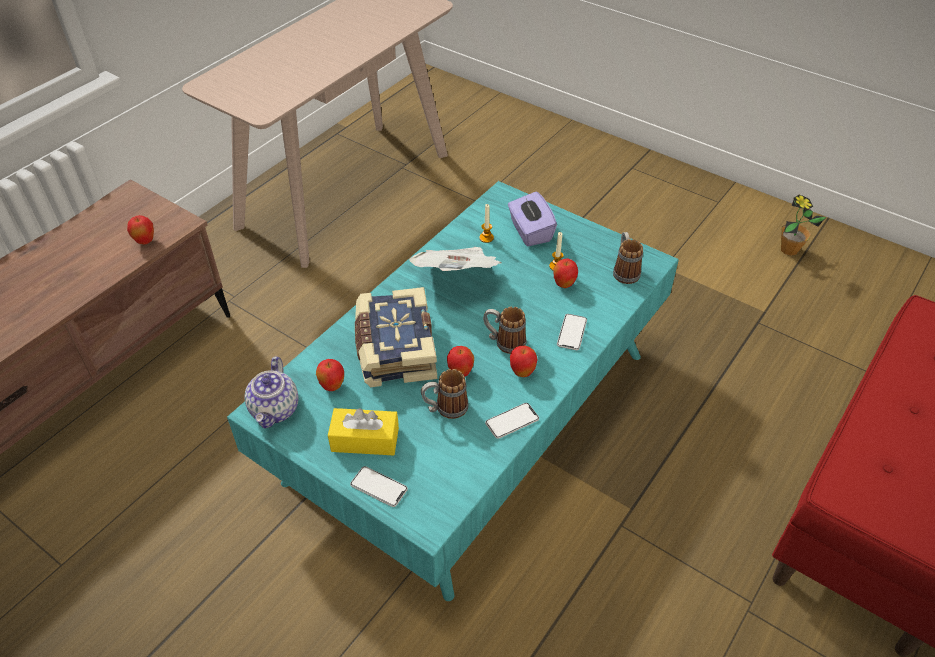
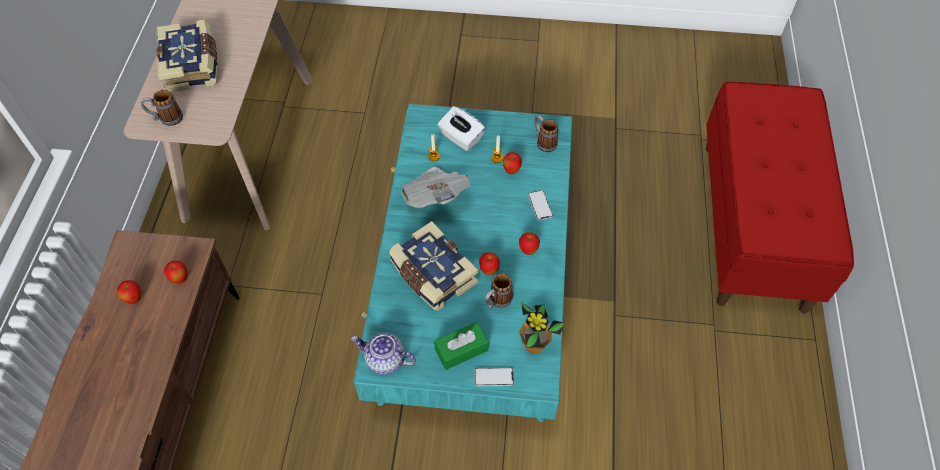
camera: 30 degrees left, 10 degrees up
(275, 410) = (385, 360): teapot -> teapot turned 135 degrees clockwise
(289, 56) = (192, 65): none -> book
(332, 386) = (410, 323): apple -> apple (134, 299)
(365, 440) = (461, 350): yellow tissue box -> green tissue box
(504, 342) = (501, 233): mug -> mug (166, 119)
(512, 421) = (545, 288): phone -> none
(530, 232) = (461, 138): purple tissue box -> white tissue box
(789, 250) = (605, 61): potted plant -> potted plant (534, 345)

